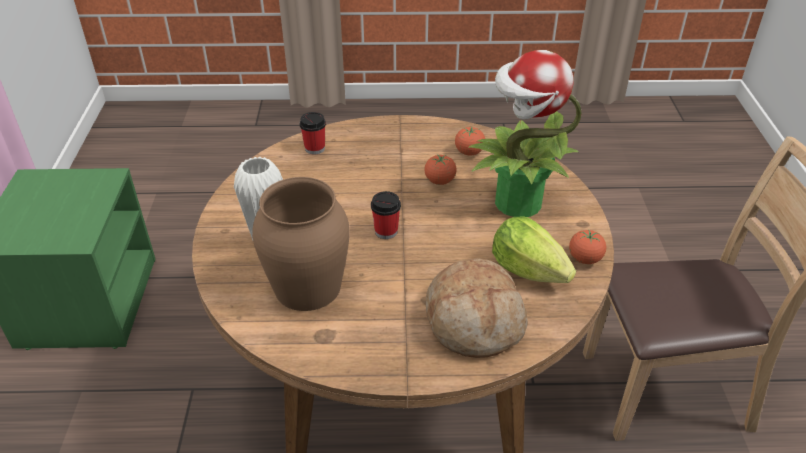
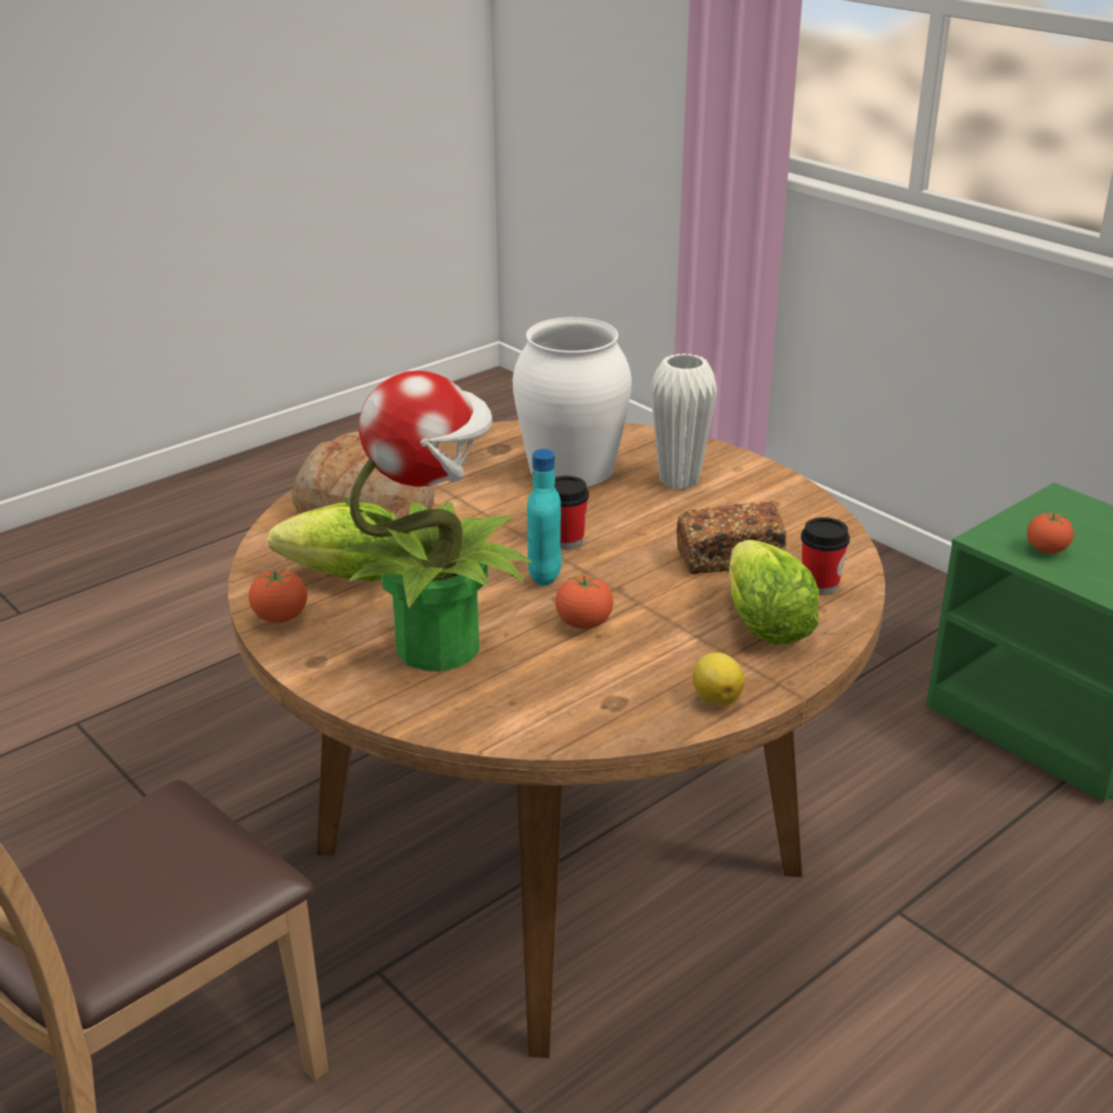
camera: 140 degrees right, 10 degrees down
(308, 286) = (571, 468): brown vase -> white vase
(327, 180) = (729, 558): none -> bread
(366, 144) = (765, 624): none -> lettuce
(424, 215) = (544, 575): none -> turquoise bottle
(430, 129) = (716, 698): none -> lemon
(469, 152) = (600, 687): tomato -> tomato (1046, 550)

